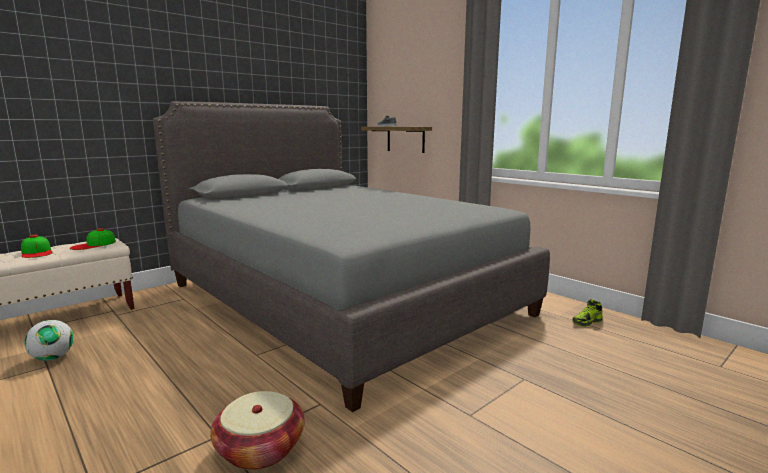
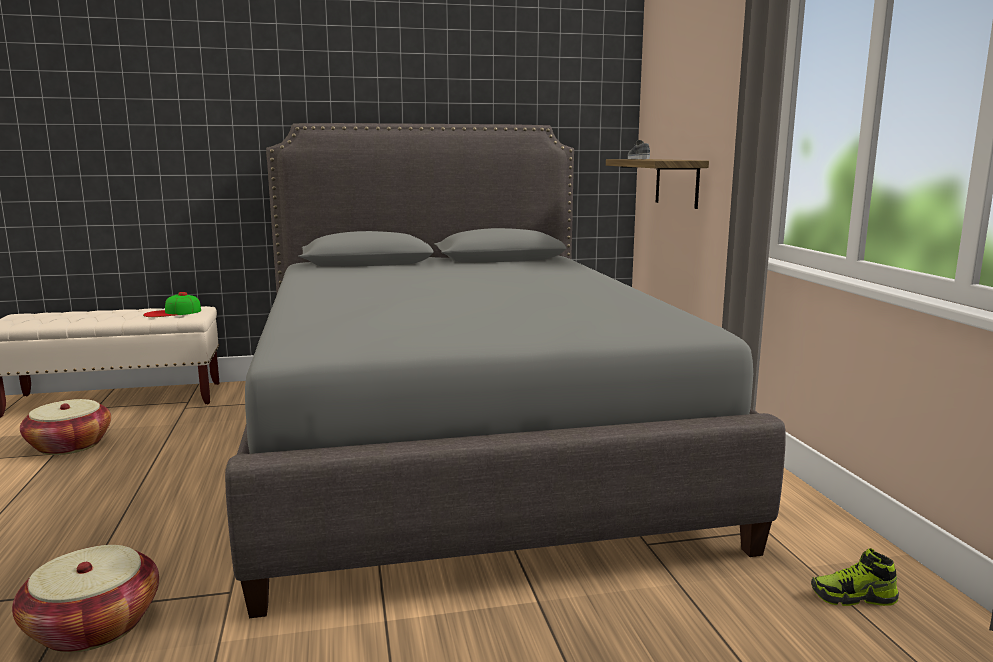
camera: 30 degrees right, 0 degrees up
(37, 252) = (110, 314): cap -> none
(52, 358) = (69, 445): football -> basket

